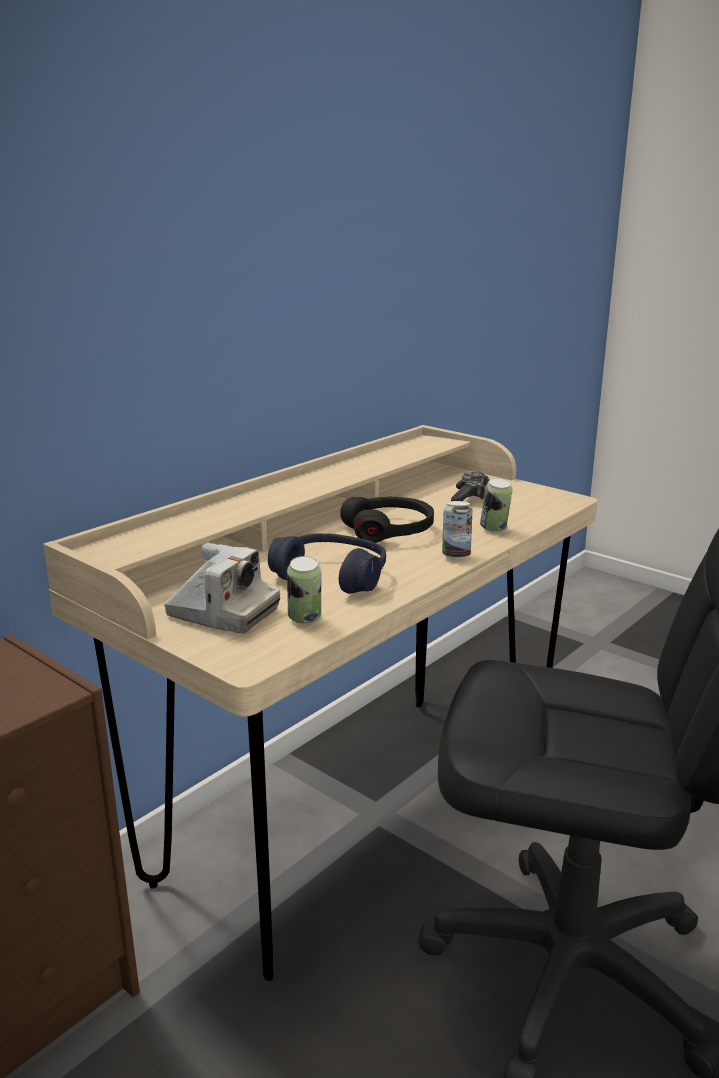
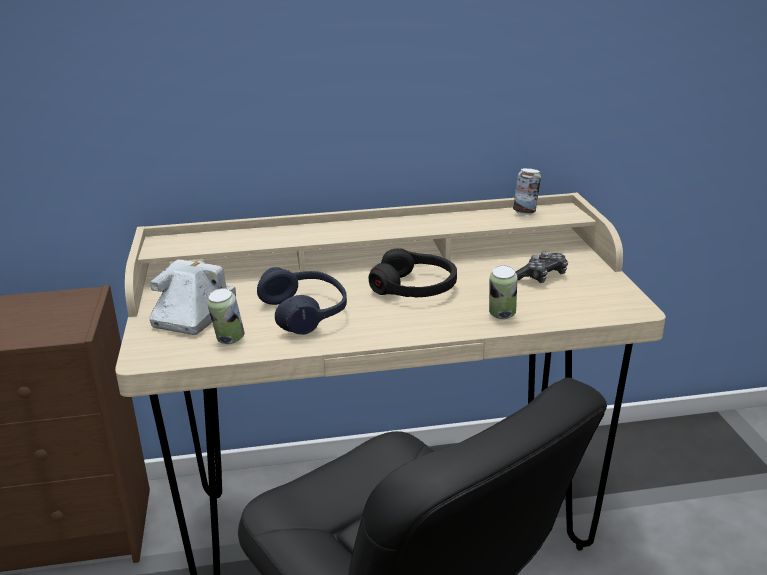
camera: 40 degrees right, 5 degrees up
(222, 613) = (194, 315): camera -> camera turned 135 degrees counterclockwise
(456, 556) = (424, 329): can -> can (525, 212)

